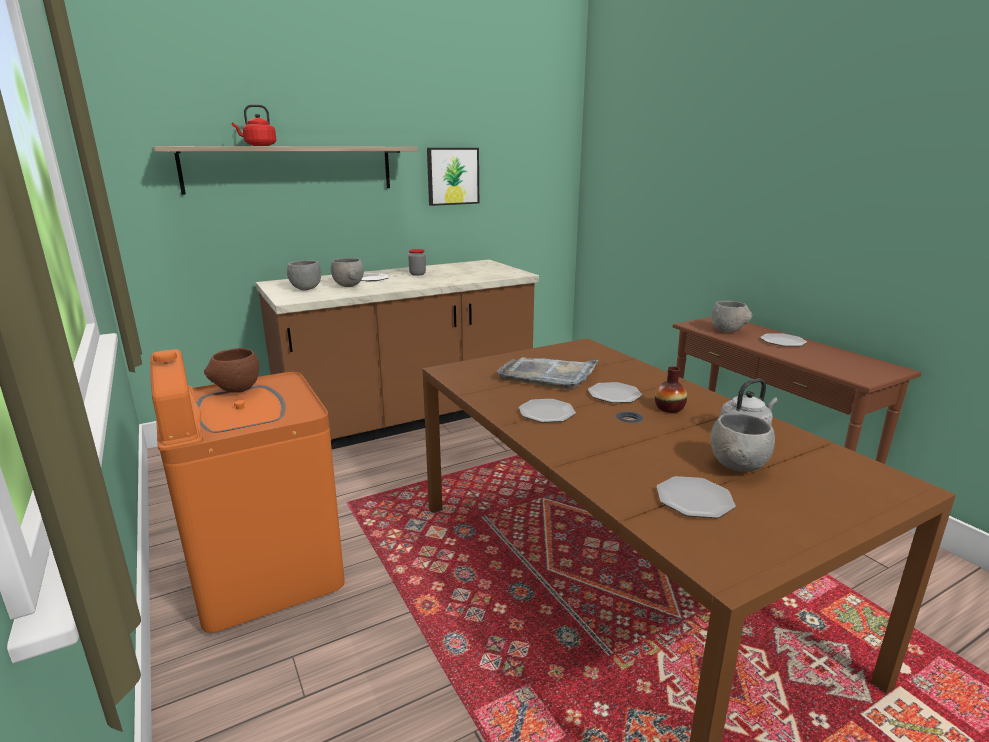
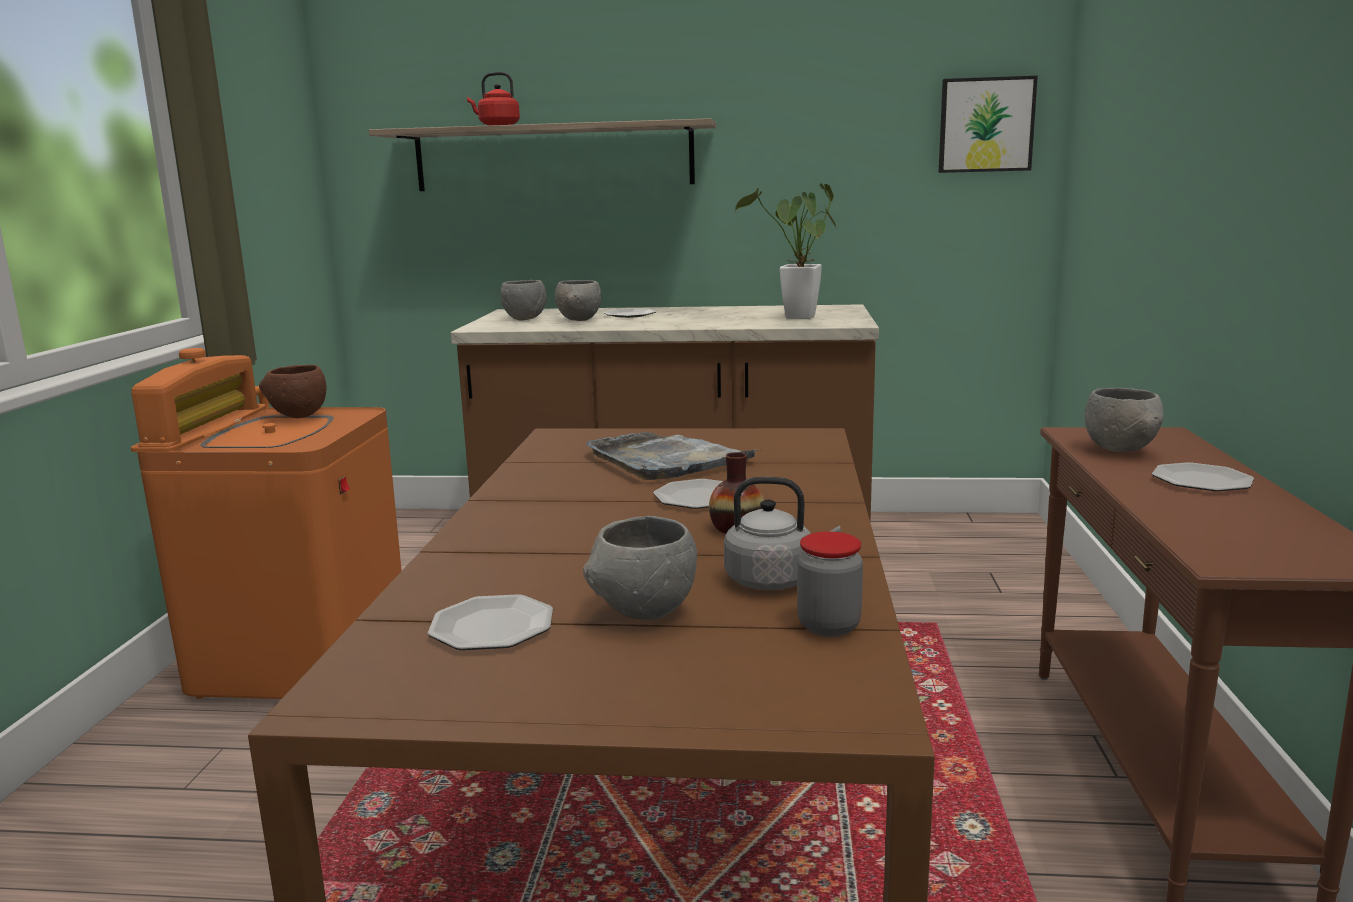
camera: 35 degrees right, 5 degrees down
(417, 274) = (703, 314): jar -> jar (829, 626)
(452, 176) = (801, 165): picture -> picture (986, 125)
(482, 272) = (798, 318): none -> potted plant
(546, 413) = (556, 498): plate -> none

